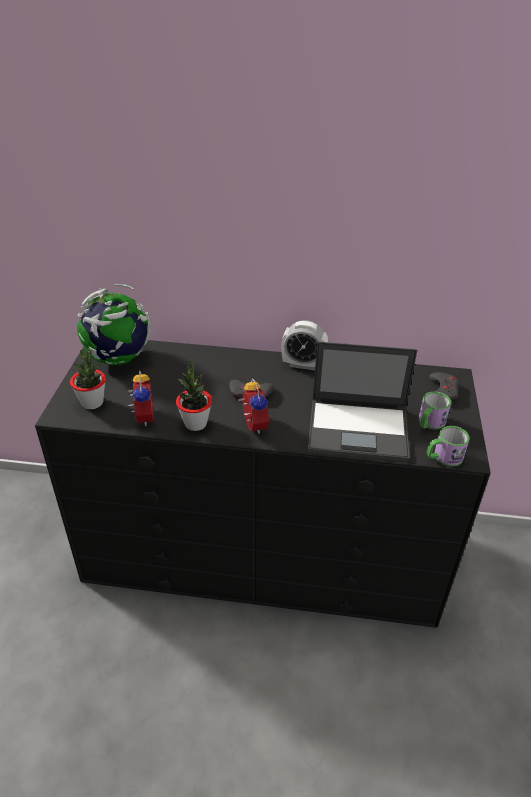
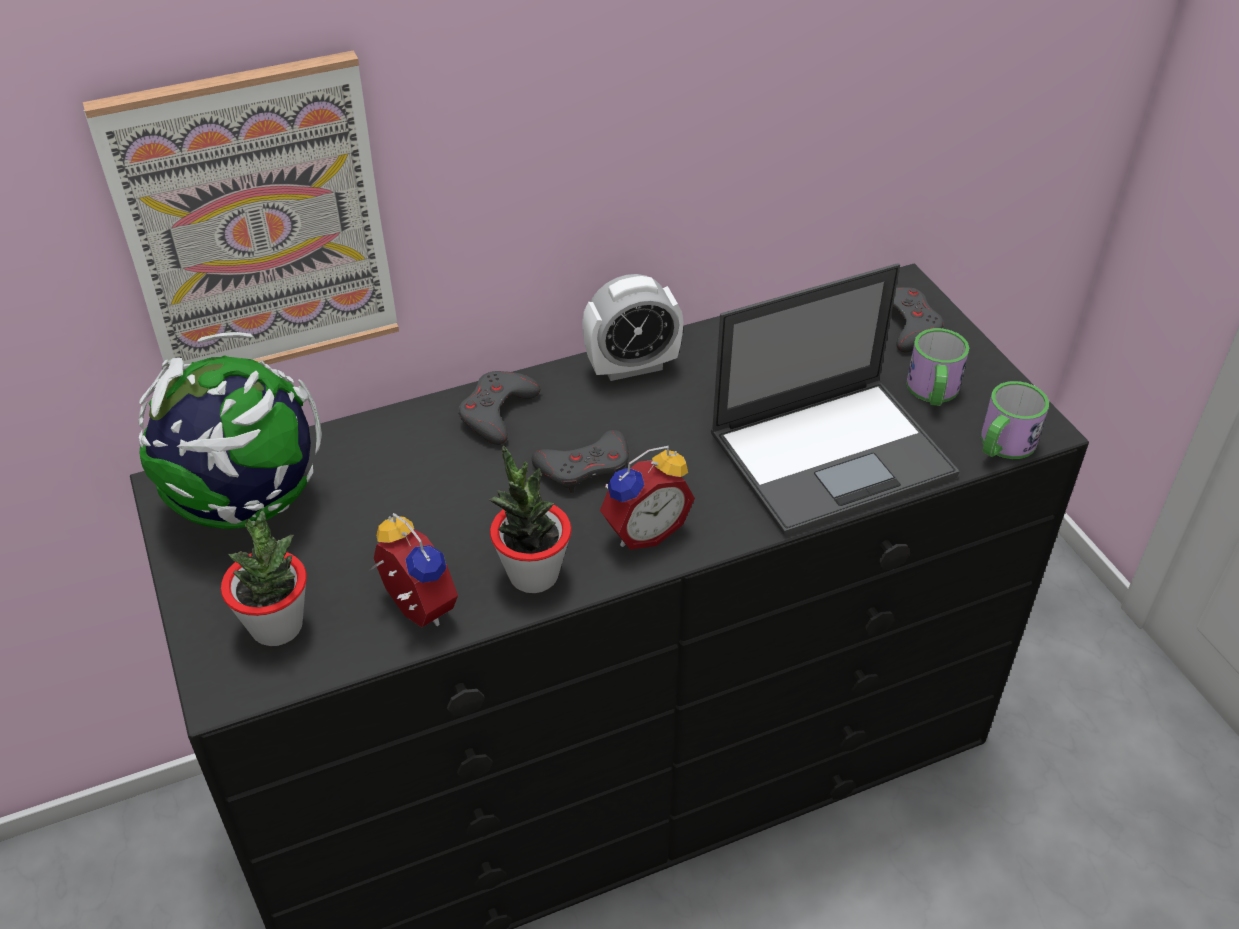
camera: 30 degrees left, 5 degrees up
(153, 247) = (256, 224): none -> picture
(234, 361) = (497, 412): none -> grey game controller
(252, 425) = (643, 530): alarm clock -> alarm clock turned 105 degrees clockwise

